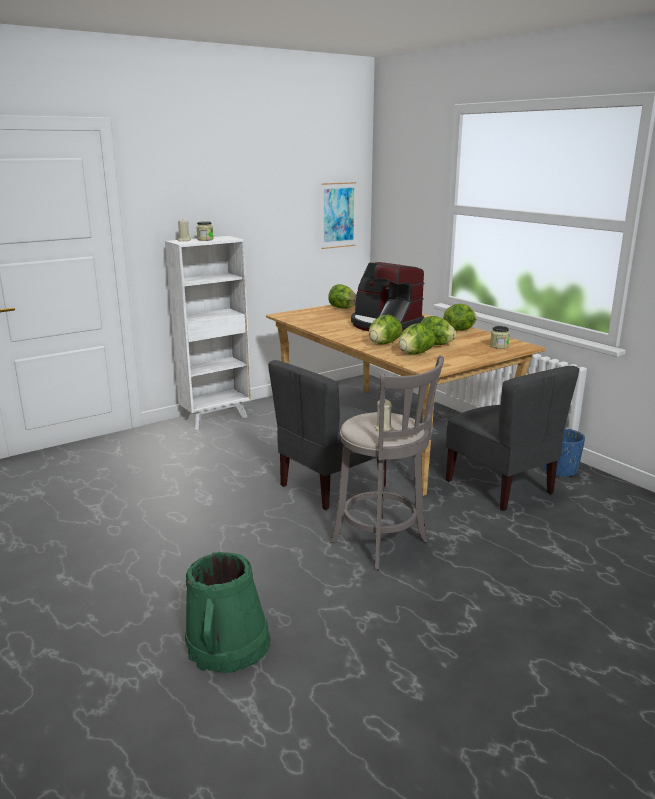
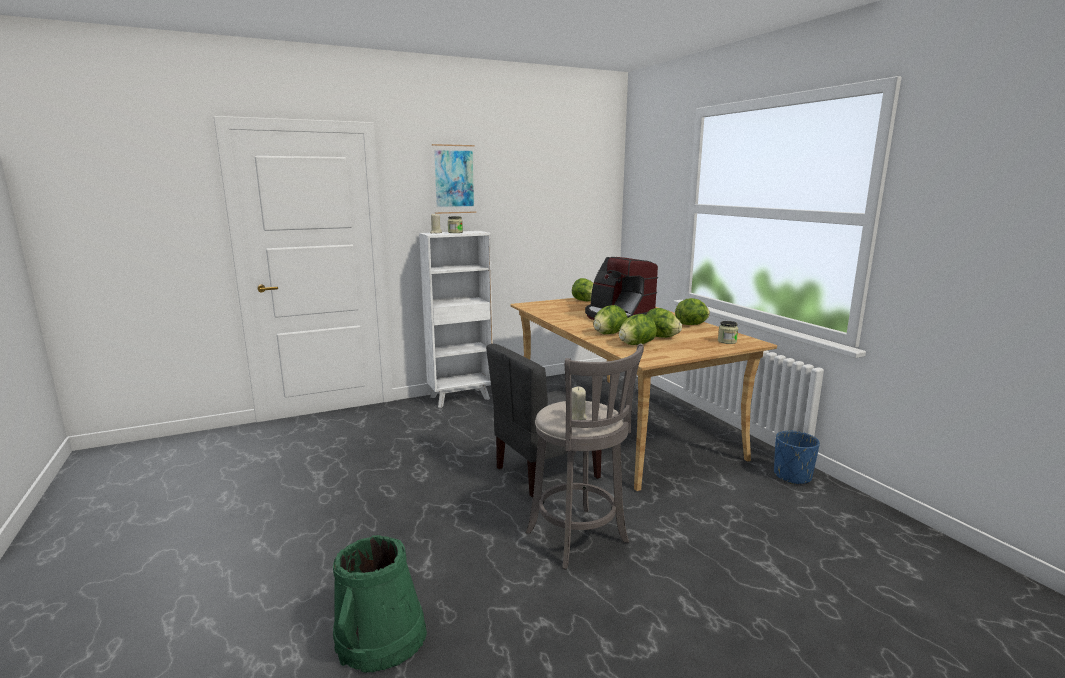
camera: 10 degrees right, 5 degrees down
(338, 215) = (589, 216): picture -> picture (454, 179)
(500, 487) = (722, 488): grey chair -> none

